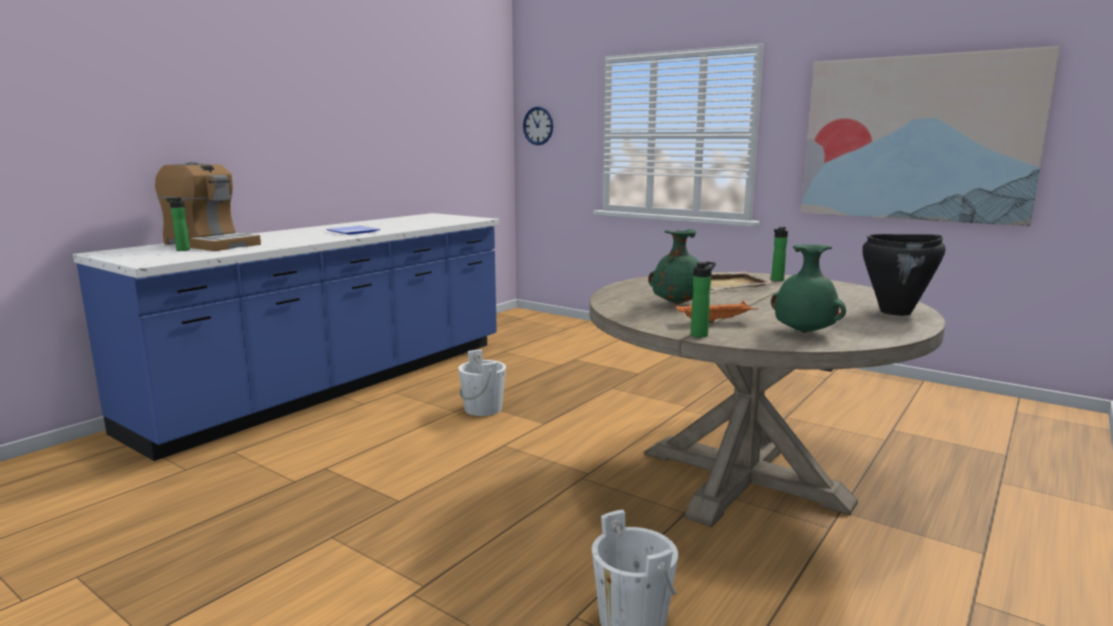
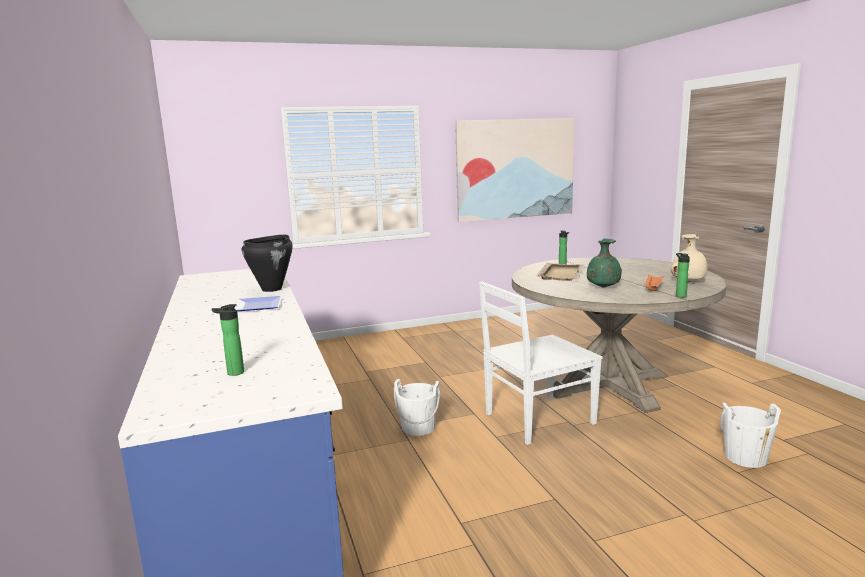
camera: 55 degrees left, 0 degrees up
(211, 244) = (212, 359): coffee machine -> none
(538, 126) = (205, 171): wall clock -> none
(572, 455) = (537, 419): none -> white chair
(803, 333) = (688, 282): green vase -> beige vase
(896, 312) = (659, 265): black cooking pot -> black cooking pot (272, 289)

